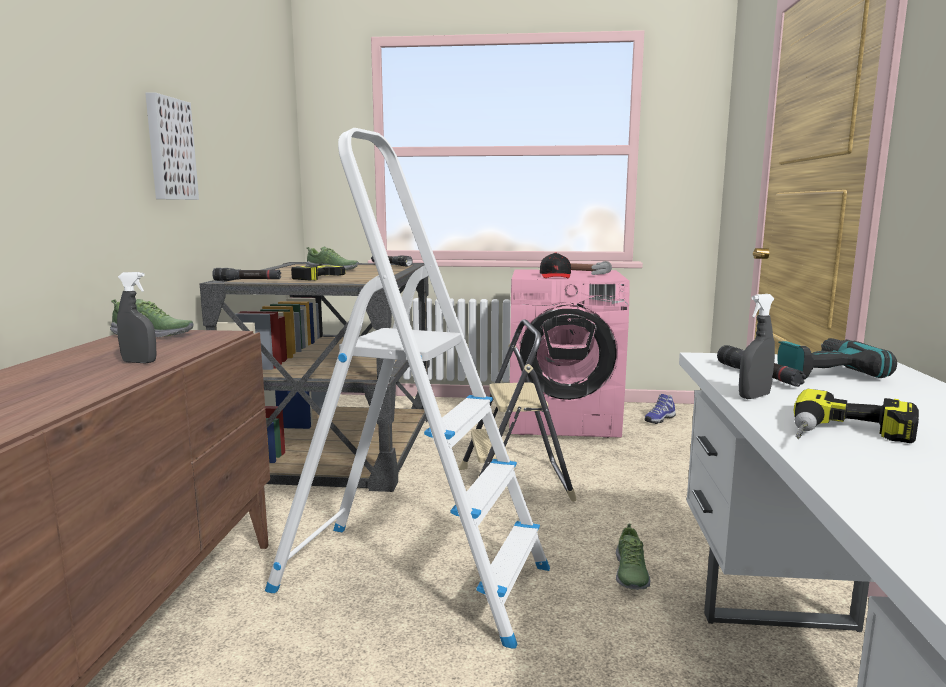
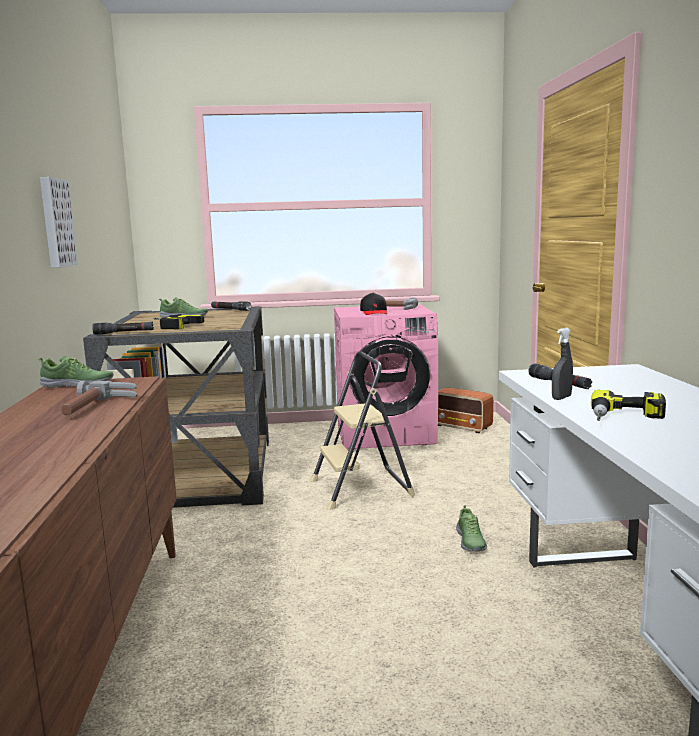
camera: 10 degrees left, 0 degrees up
(139, 362) = (97, 407): grey spray bottle -> hammer
(413, 579) = (307, 565): white step ladder -> none
(659, 419) = (462, 427): shoe -> radio
(822, 372) = (600, 378): power drill -> none

